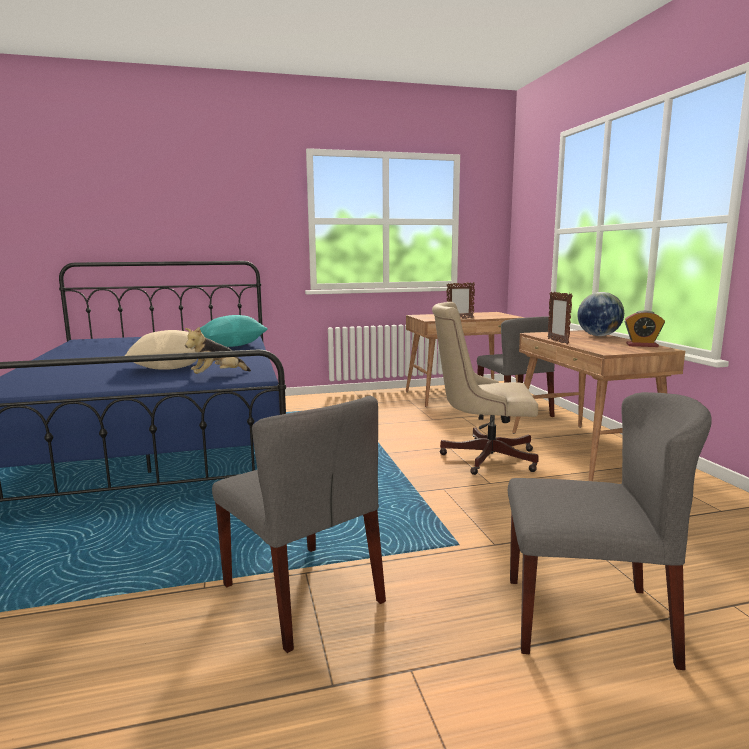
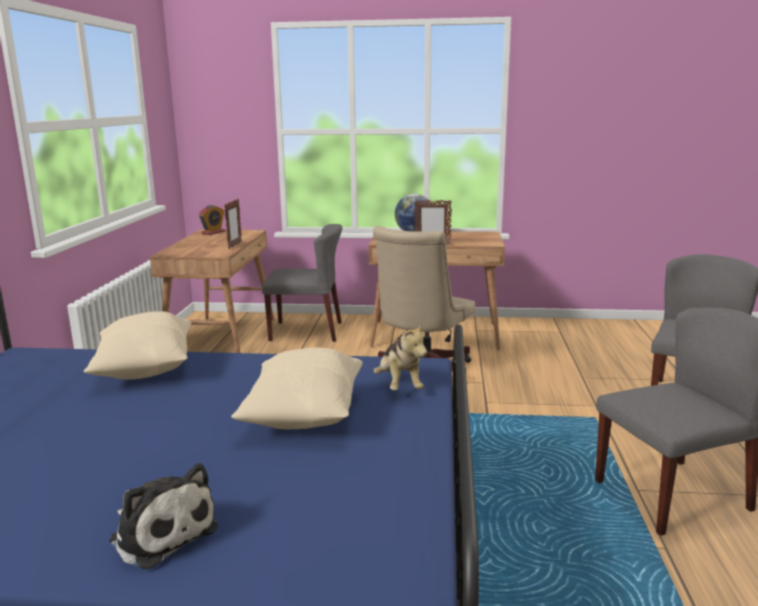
camera: 70 degrees left, 5 degrees up
(56, 367) = (161, 533): none -> plush toy
(232, 345) = (145, 370): turquoise pillow -> beige pillow
(642, 345) = (471, 234): alarm clock -> alarm clock (213, 232)

